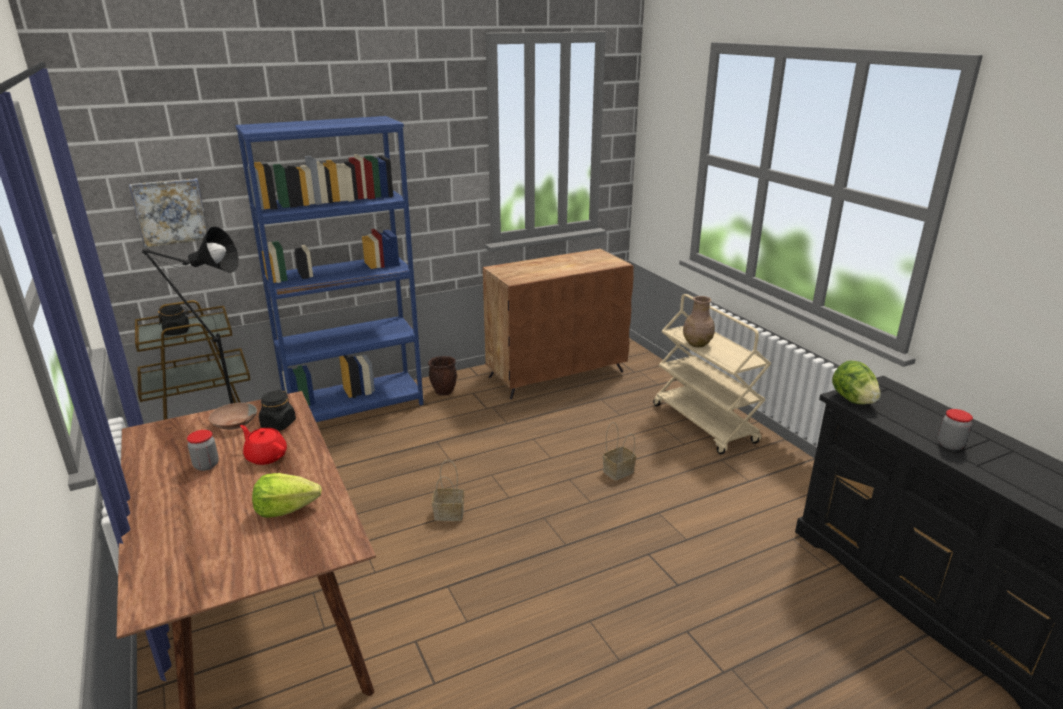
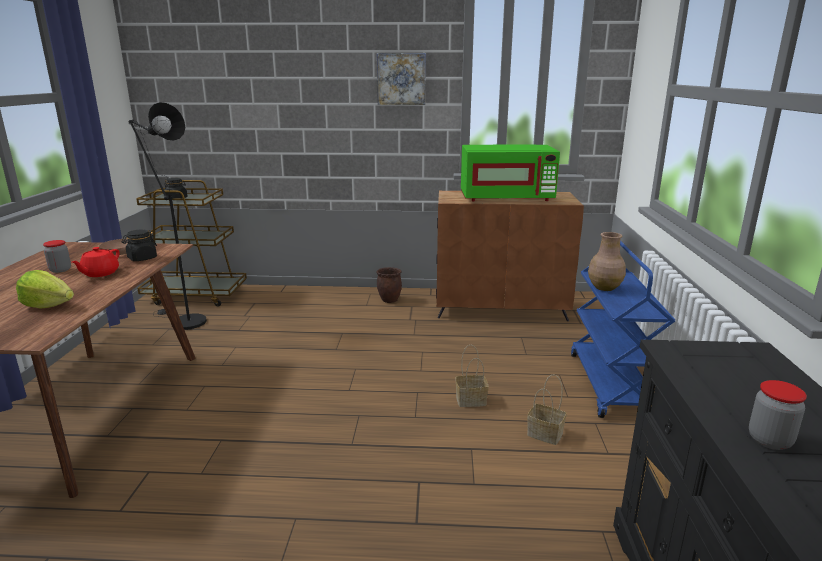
camera: 30 degrees right, 5 degrees down
(170, 211) = (193, 109): picture -> picture (401, 79)
(266, 456) = (100, 273): red teapot -> red teapot turned 135 degrees counterclockwise
(355, 407) = (313, 295): blue bookcase -> none
(448, 514) = (287, 387): basket -> basket (543, 434)
(560, 267) = (506, 198): none -> green microwave
(705, 424) = (611, 385): beige cart -> blue cart
(852, 400) = (679, 354): lettuce -> none

